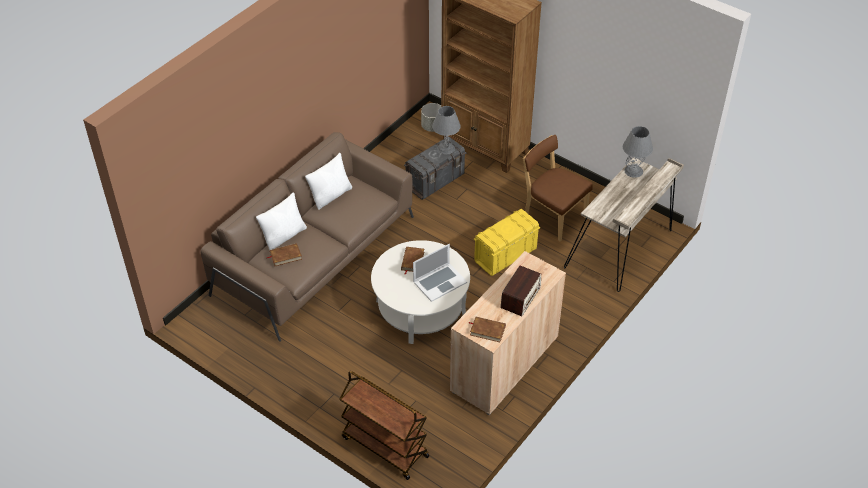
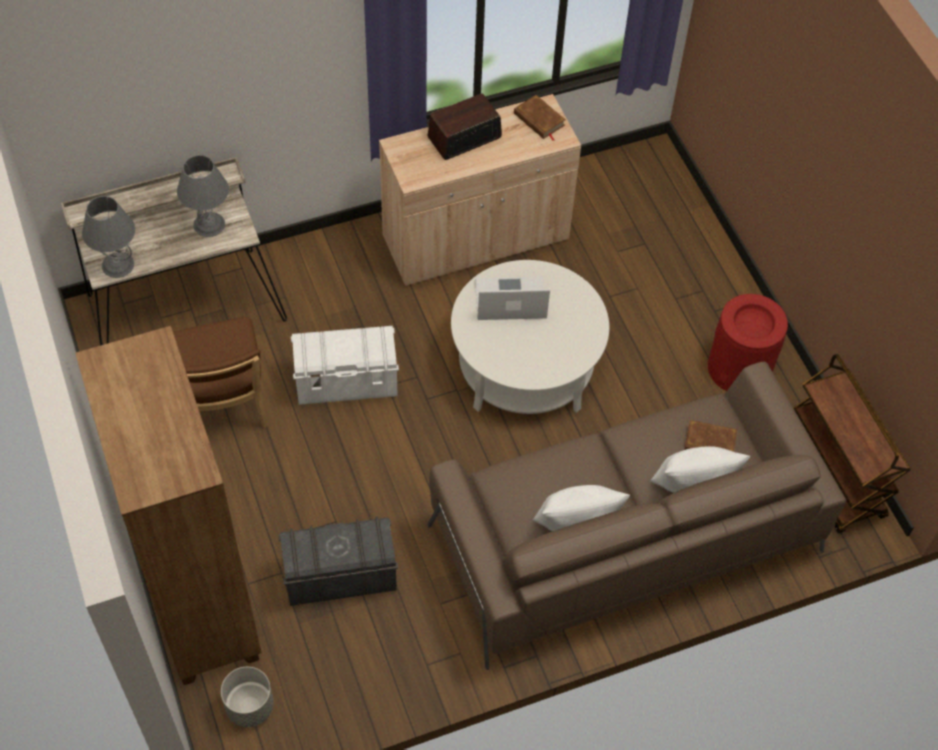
camera: 150 degrees left, 10 degrees up
(300, 367) = (739, 368): none -> red trash can
(384, 447) = (689, 219): brown cart -> brown cart (833, 476)
(412, 261) = (525, 350): brown book -> none
(446, 148) = (310, 547): grey table lamp -> grey table lamp (209, 224)
(505, 255) = (347, 383): yellow storage box -> white storage box

